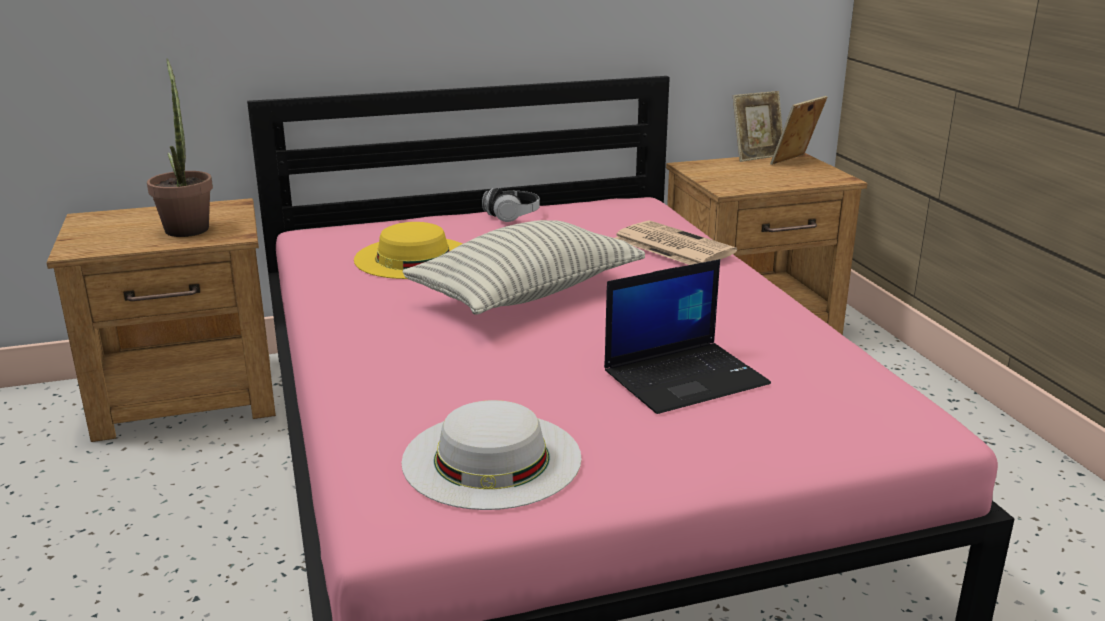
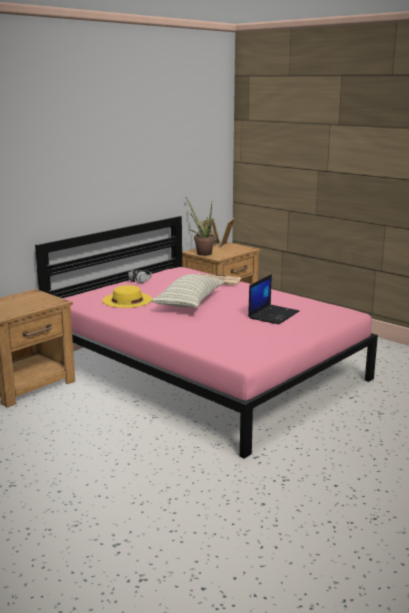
camera: 30 degrees left, 5 degrees down
(187, 226) = (31, 302): potted plant -> potted plant (201, 253)
(492, 459) = (249, 343): white hat -> none

